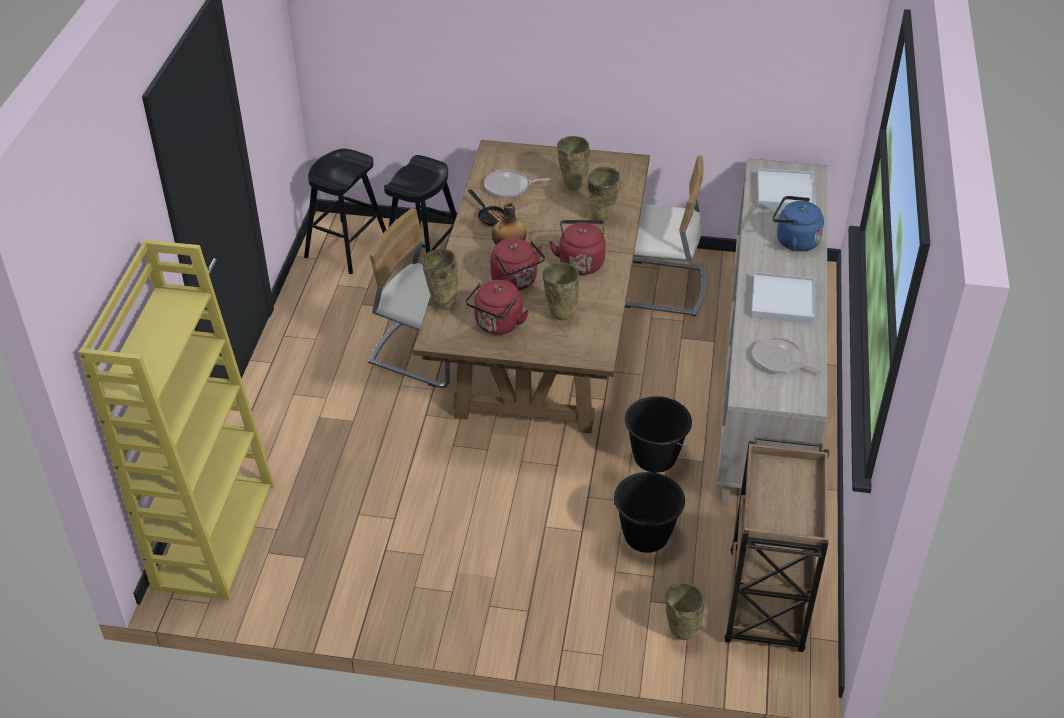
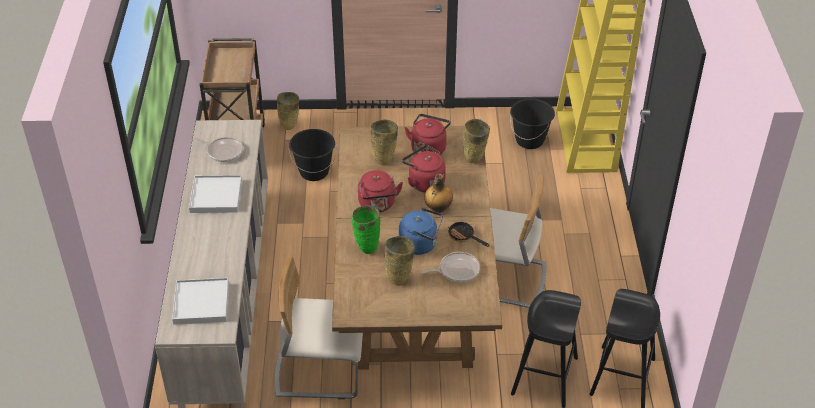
camera: 170 degrees right, 0 degrees up
(601, 219) = (367, 247): beige vase -> green vase
(654, 458) = (312, 220): black bucket -> black bucket (530, 140)
(794, 241) = (200, 252): blue kettle -> blue kettle (420, 244)

